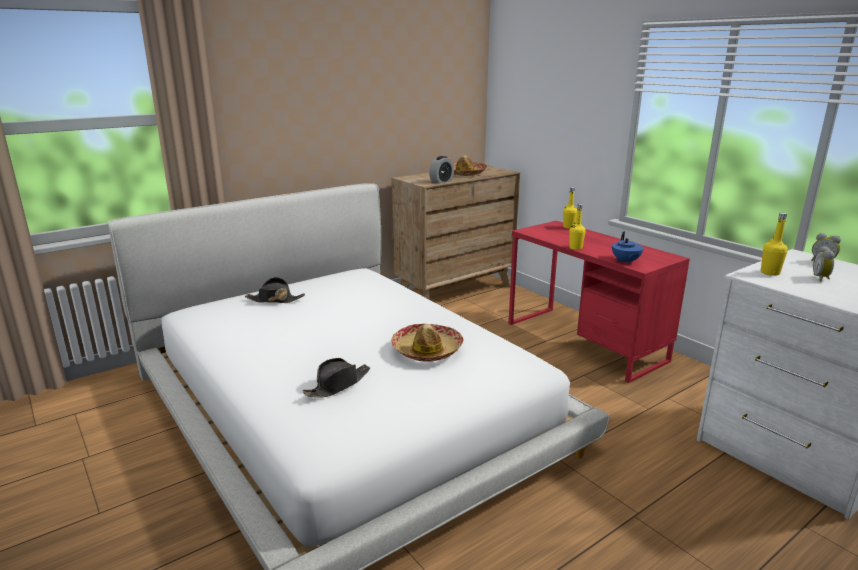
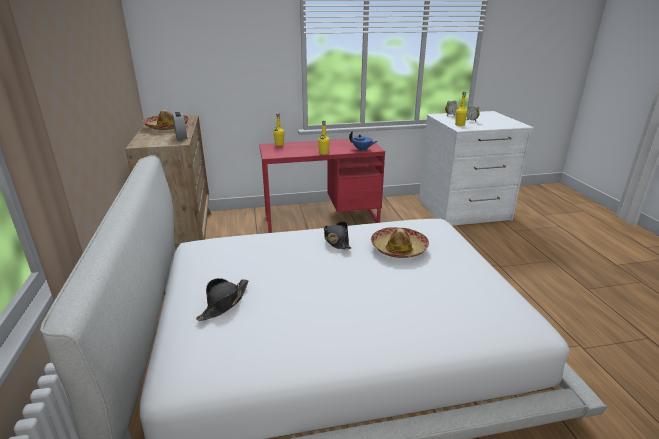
camera: 65 degrees left, 5 degrees up
(338, 385) = (437, 297): black hat -> black hat (336, 240)

